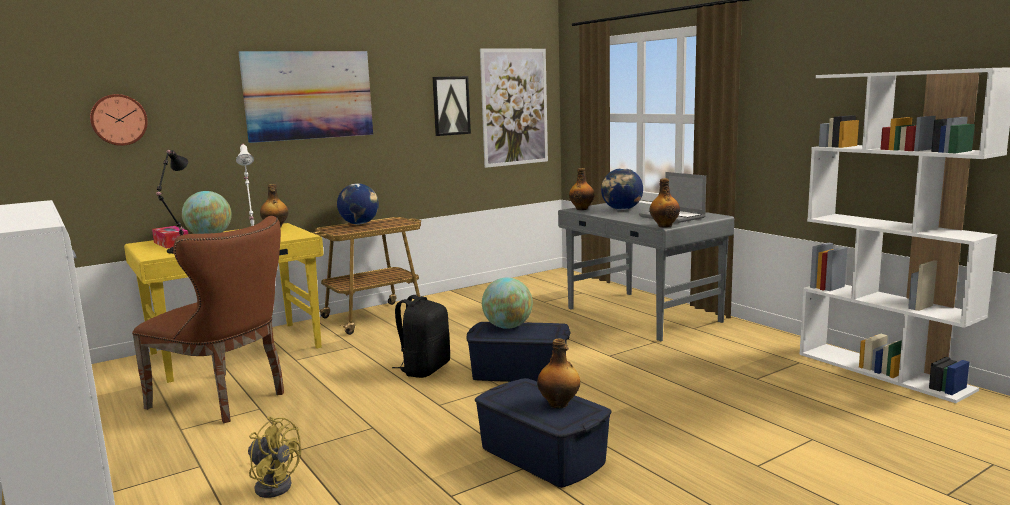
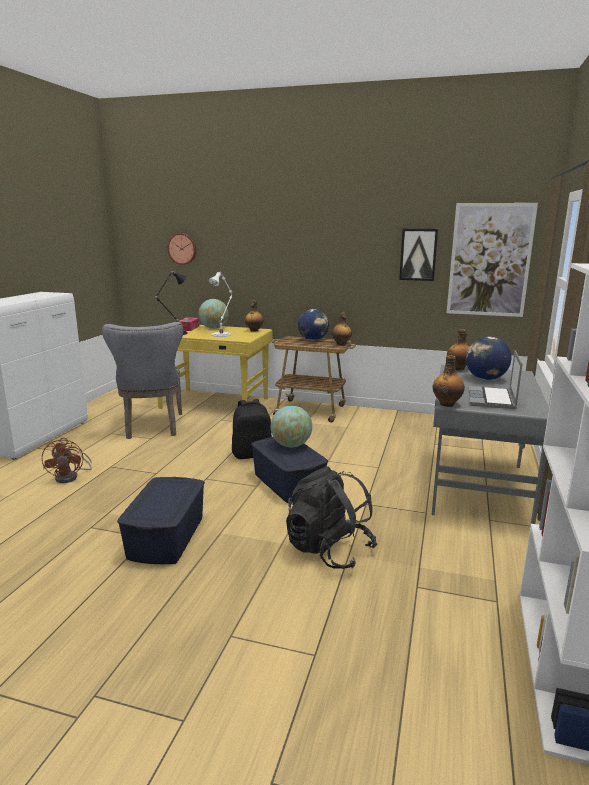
camera: 50 degrees right, 5 degrees up
(226, 400) = (152, 427): brown chair -> grey chair
(273, 484) = (71, 477): yellow fan -> brown fan
(308, 95) = (296, 239): picture -> none
(559, 404) = (167, 505): bottle -> bottle (341, 344)
(667, 391) = (329, 550): none -> black backpack

